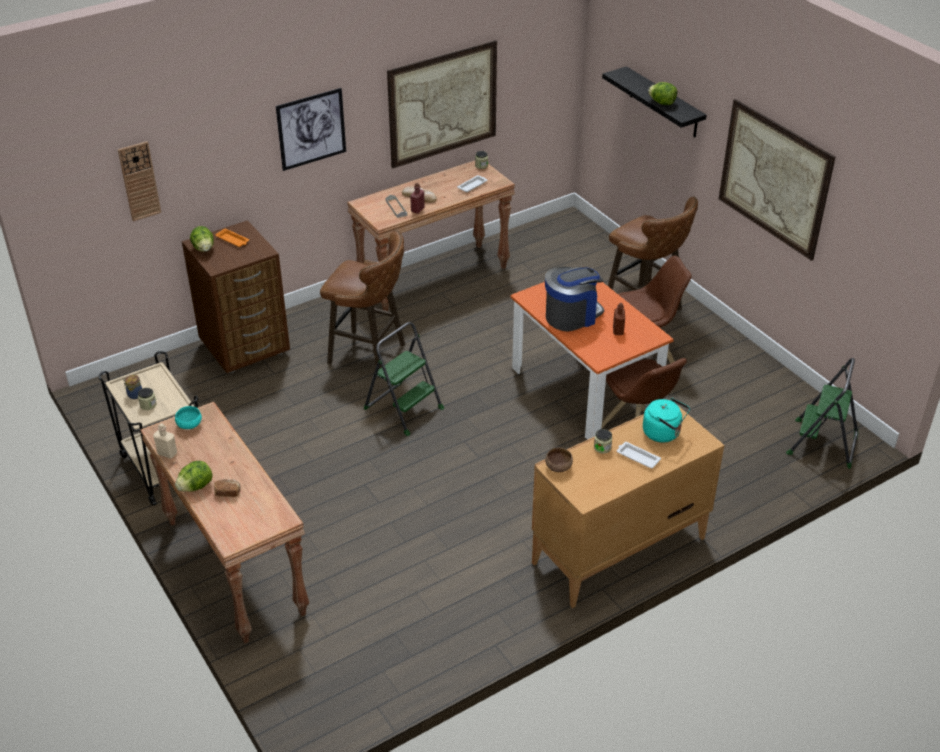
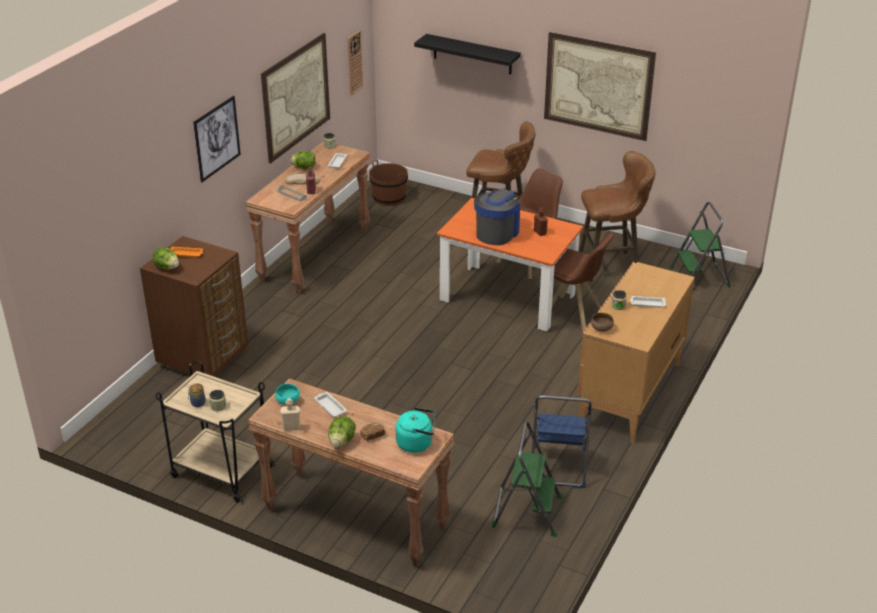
camera: 30 degrees left, 5 degrees down
(139, 181) = (106, 216): wall clock -> wall clock (354, 62)
(220, 446) = (330, 406): none -> white tray
(370, 354) = (316, 327): brown stool -> brown stool (611, 266)
(401, 407) = (379, 356): green step ladder -> green step ladder (524, 511)
(470, 600) = (557, 467): none -> blue step ladder
(559, 238) = (389, 198): none -> brown bucket
(662, 103) = (481, 52): lettuce -> lettuce (304, 168)
(663, 433) = (649, 283): turquoise kettle -> turquoise kettle (417, 443)

